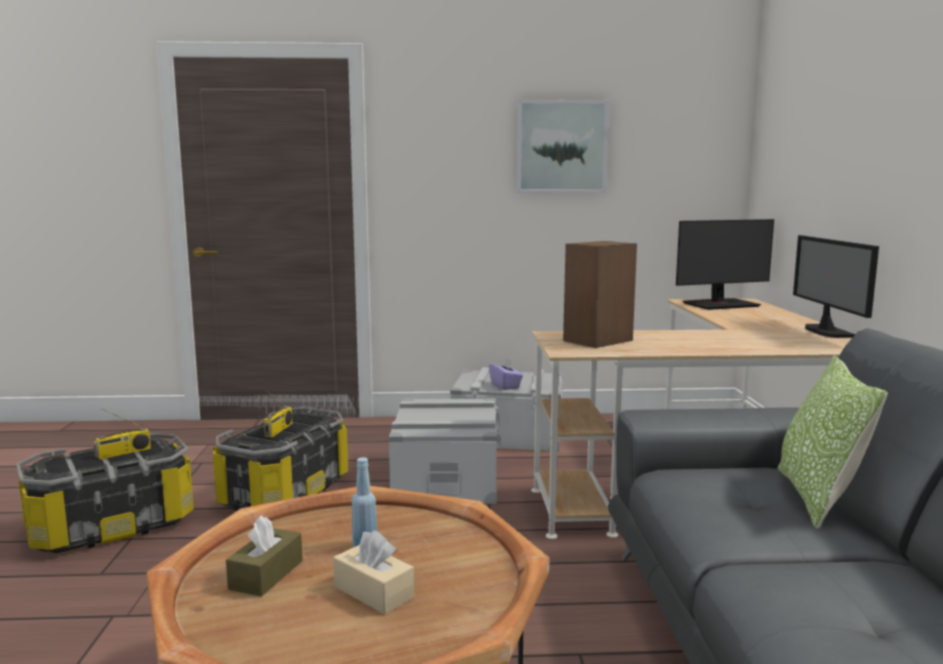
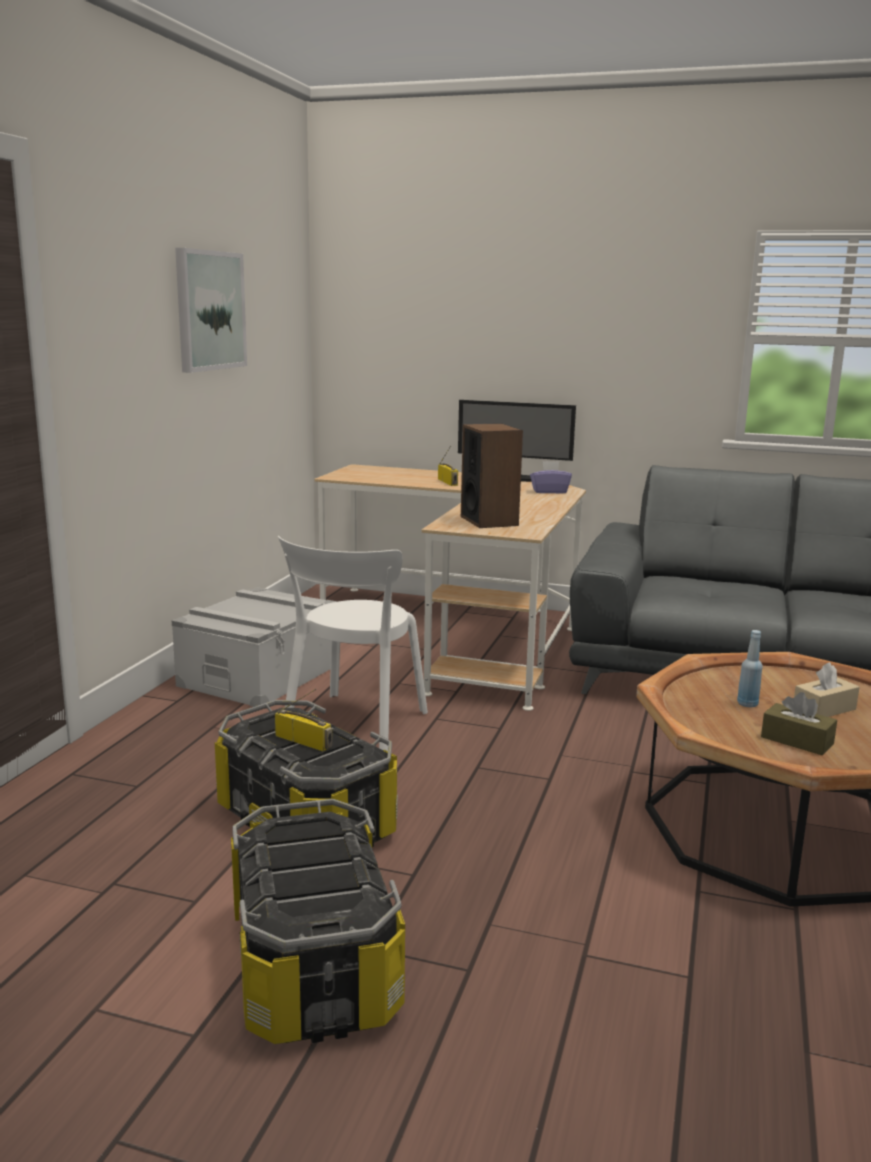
camera: 70 degrees left, 5 degrees up
(123, 453) = (301, 851): radio -> radio (448, 482)
(446, 477) = (353, 726): grey storage box -> white chair
(505, 386) = (276, 614): purple tissue box -> purple tissue box (549, 491)
(720, 304) = (368, 474): monitor -> none
(818, 498) = (711, 579): pillow -> none

